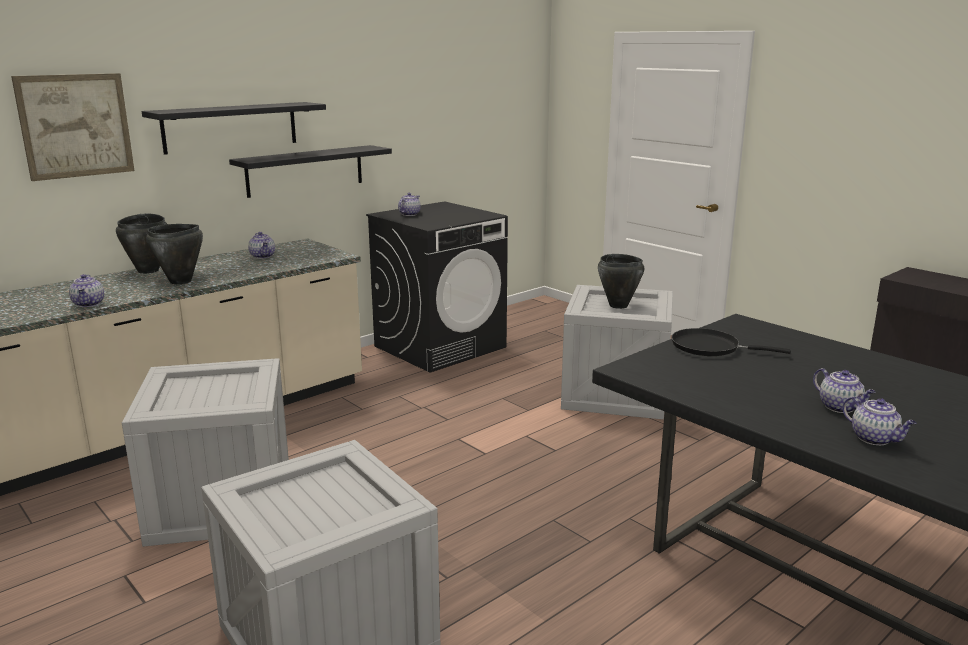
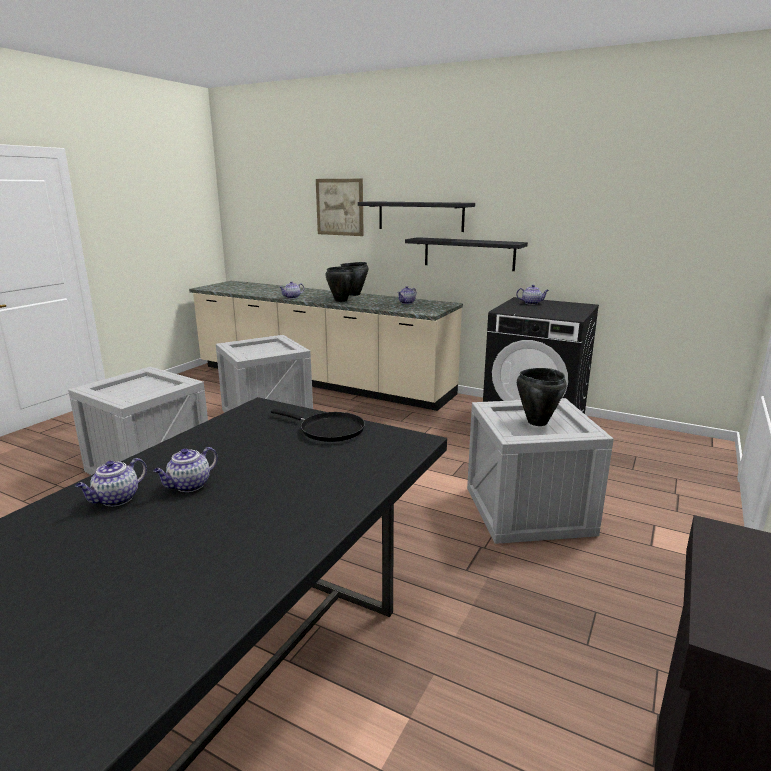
camera: 70 degrees right, 0 degrees up
(710, 347) = (328, 430): black frying pan -> black frying pan turned 120 degrees clockwise

